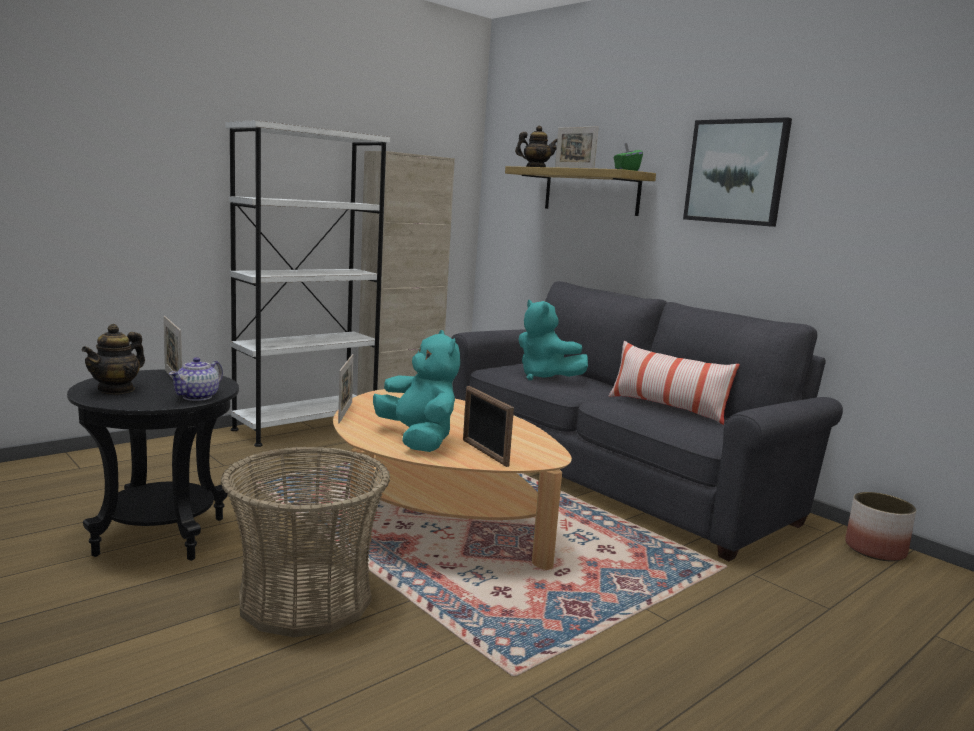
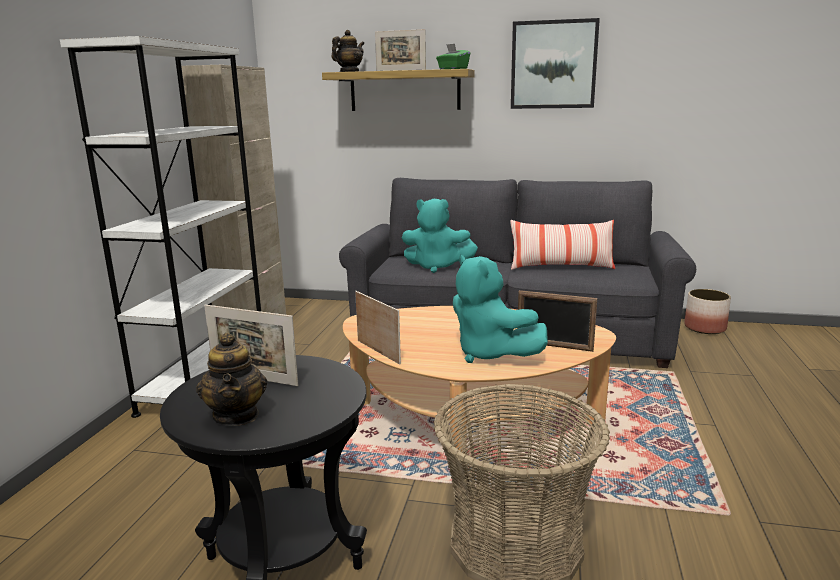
camera: 35 degrees left, 5 degrees up
(198, 397) = (339, 387): teapot -> none
(418, 439) = (490, 354): turquoise plush toy -> turquoise plush toy turned 150 degrees counterclockwise

